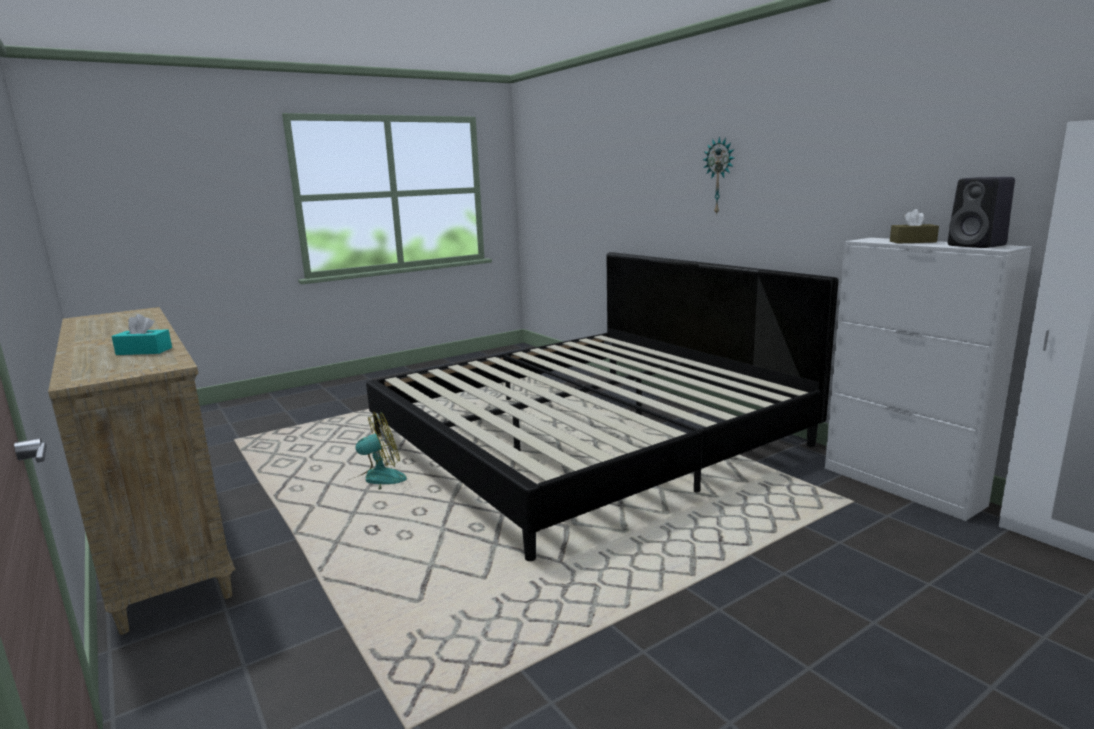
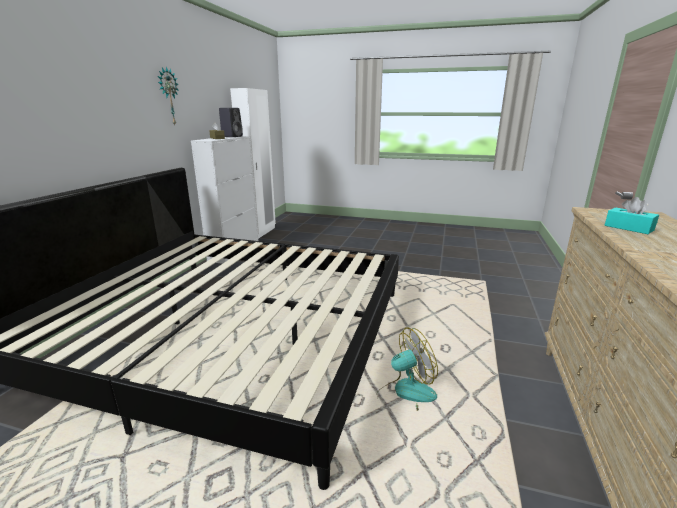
camera: 130 degrees left, 5 degrees up
(375, 481) = (405, 395): fan -> fan turned 135 degrees clockwise
(720, 176) = (76, 101): wall clock -> wall clock (168, 96)

